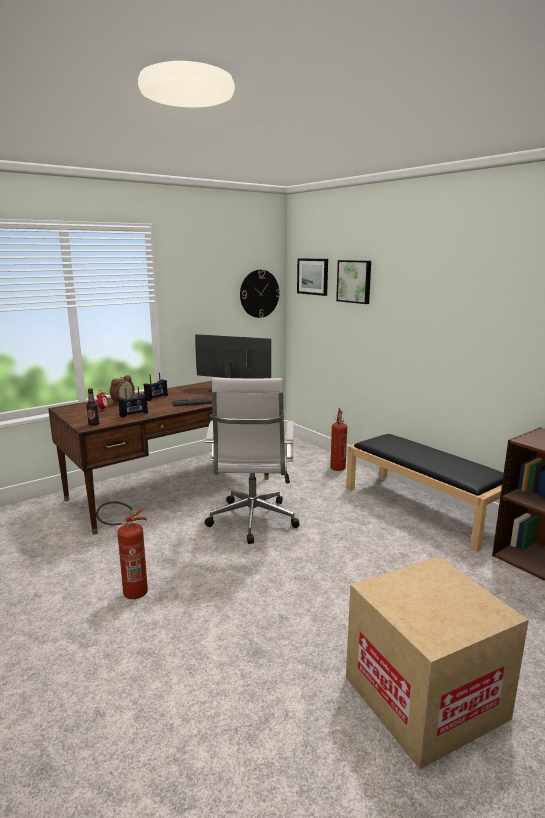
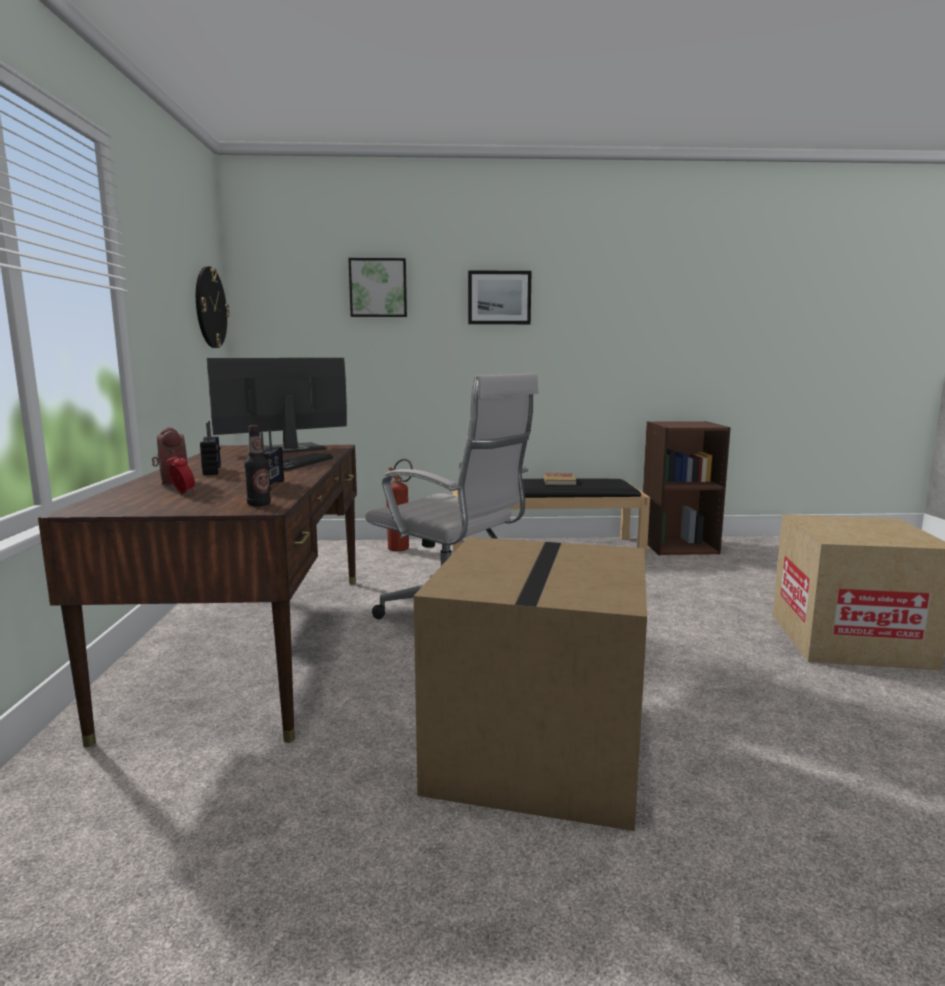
camera: 55 degrees left, 5 degrees down
(129, 594) = (534, 747): fire extinguisher -> cardboard box
(313, 276) = (291, 284): picture -> picture (499, 297)
(441, 458) = (559, 481): none -> book

